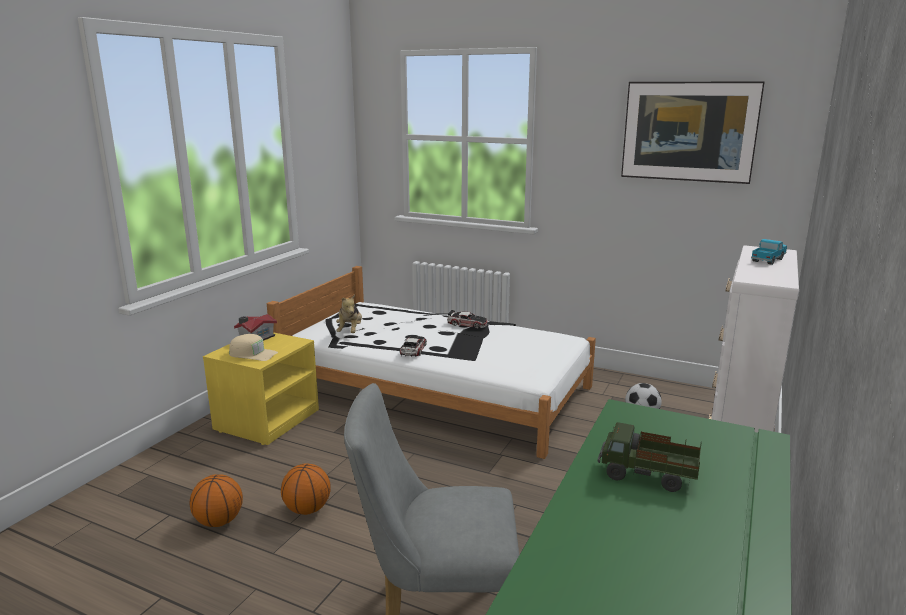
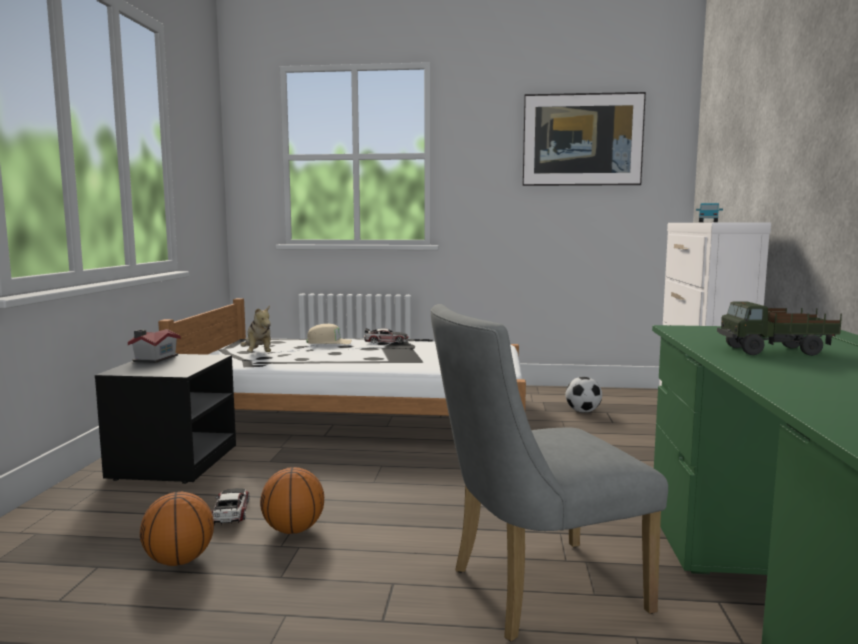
camera: 20 degrees left, 10 degrees down
(252, 354) = (164, 368): beige cap -> beige cap (329, 342)
(267, 419) = (173, 462): yellow nightstand -> black nightstand
(413, 350) = (347, 361): toy car -> toy car (231, 512)

